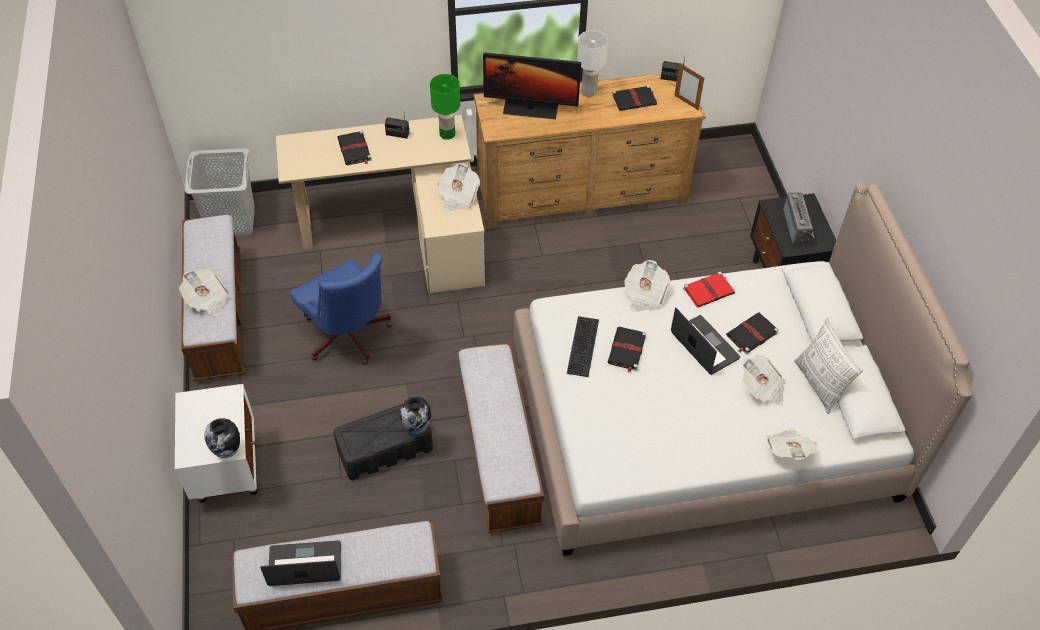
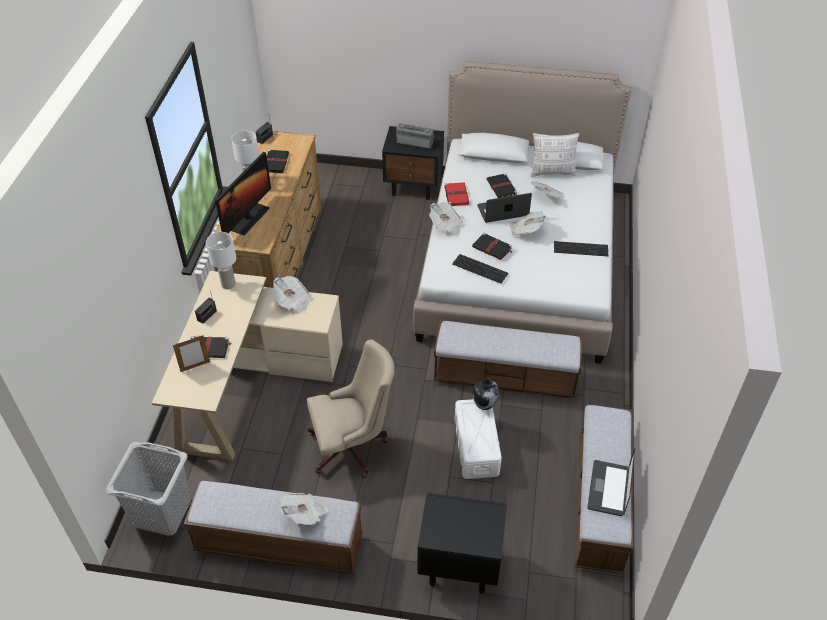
camera: 70 degrees left, 5 degrees down
(227, 451) = (496, 515): vase -> none
(227, 471) = (458, 565): white nightstand -> black nightstand
(349, 338) = (353, 447): blue office chair -> beige office chair
(385, 449) = (476, 446): black storage box -> white storage box
(446, 134) = (228, 284): green table lamp -> white table lamp
(677, 448) = (581, 248): none -> keyboard
(686, 102) = (295, 139): picture frame -> picture frame (195, 366)
(788, 451) = (598, 200): newspaper -> newspaper (525, 230)

